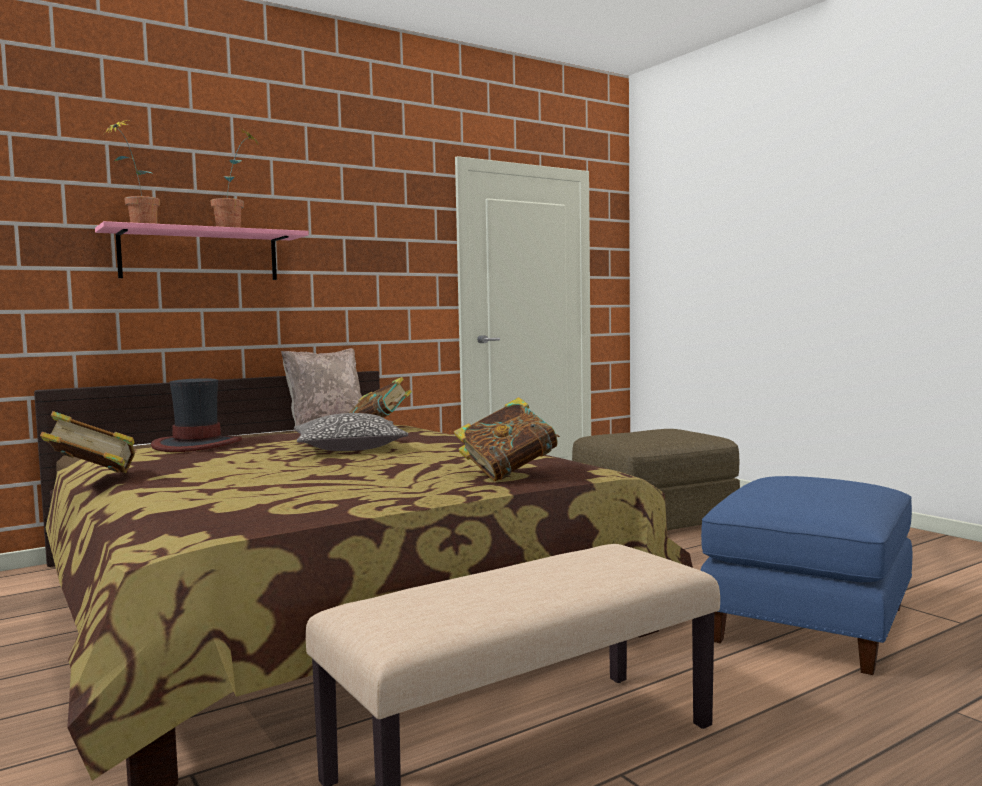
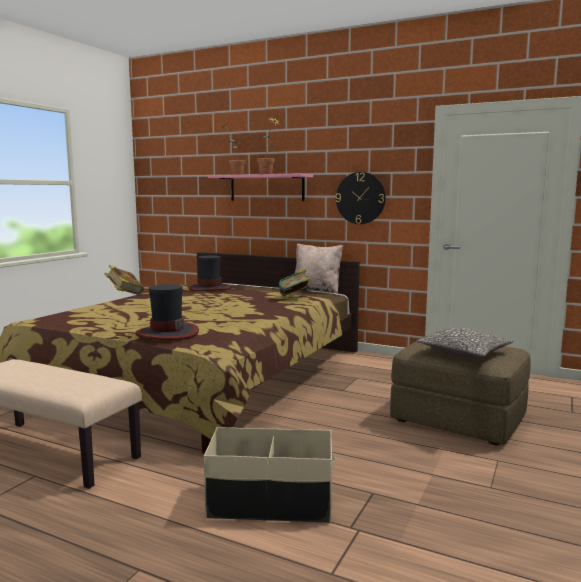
camera: 60 degrees right, 5 degrees up
(349, 448) = (220, 304): pillow -> pillow (464, 352)
(368, 275) = (360, 198): none -> wall clock
(508, 474) = (167, 333): book -> hat
(807, 623) = (271, 503): blue ottoman -> beige storage box

